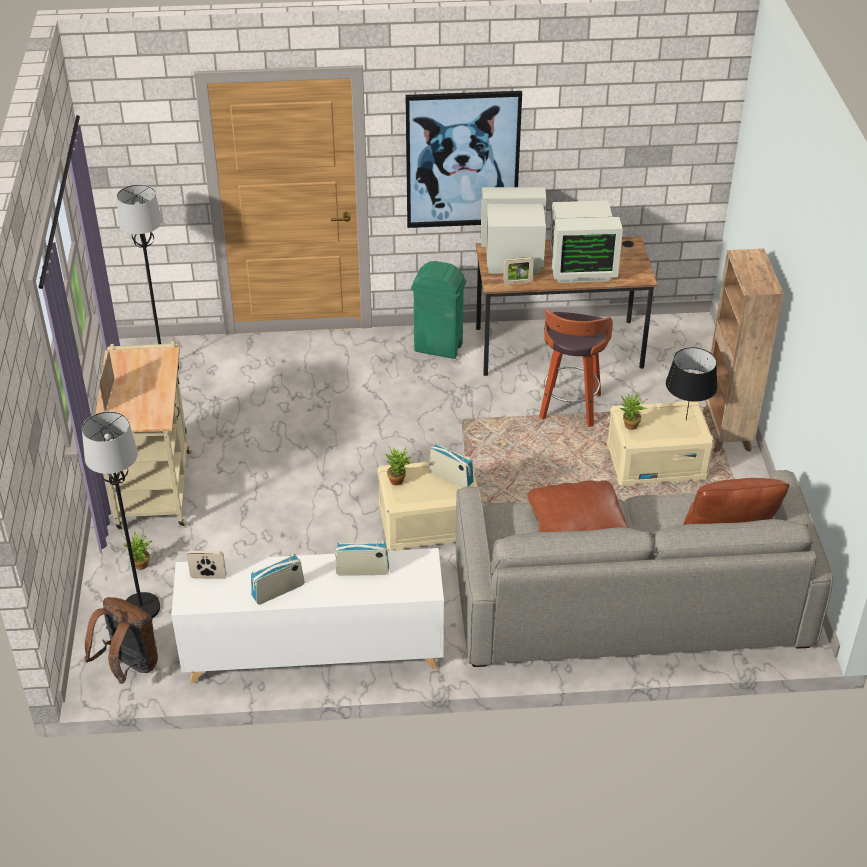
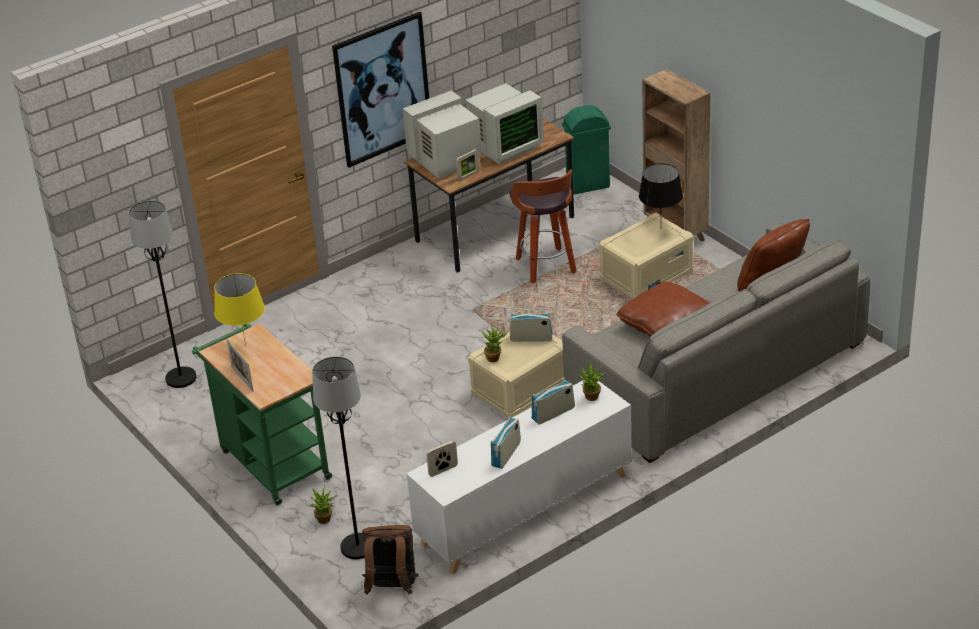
camera: 30 degrees left, 5 degrees down
(144, 364) = (245, 346): none -> yellow table lamp
(155, 484) = (271, 462): beige cart -> green cart
(439, 348) = (401, 268): green trash can -> green trash can (588, 185)
(629, 427) = (626, 250): potted plant -> potted plant (592, 398)

